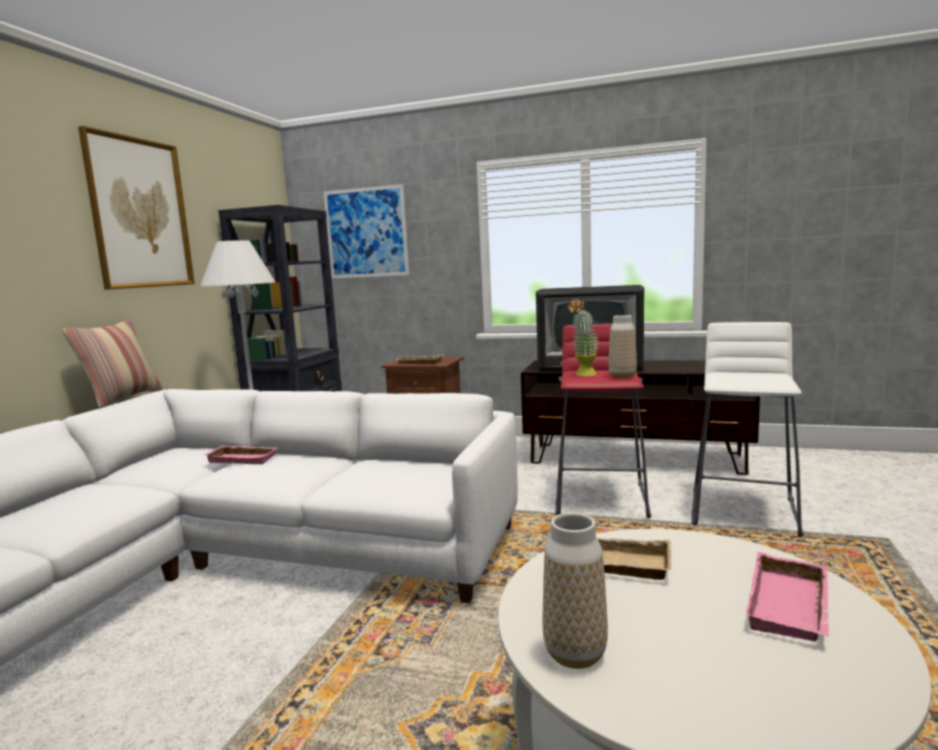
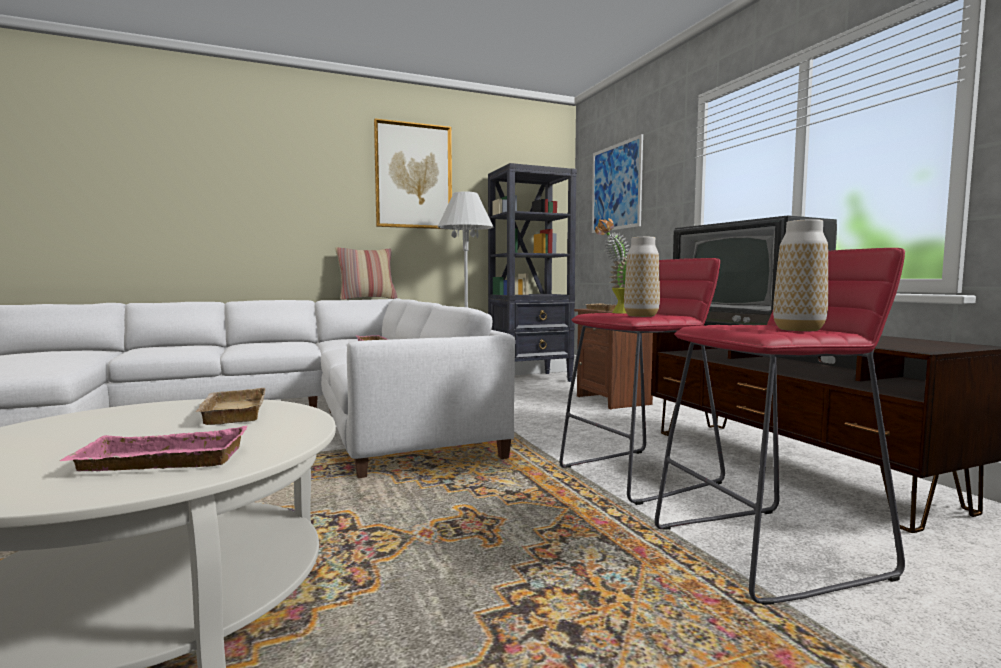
camera: 50 degrees right, 5 degrees down
(575, 654) = (69, 422): vase -> vase (798, 329)
(744, 511) = (770, 552): white stool -> red stool

